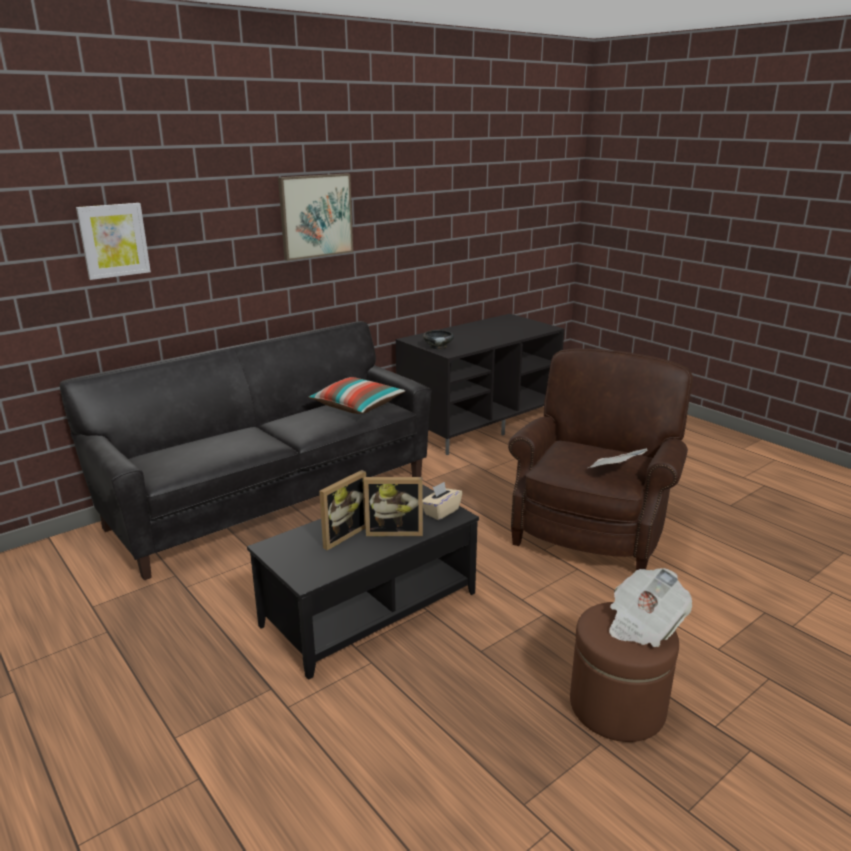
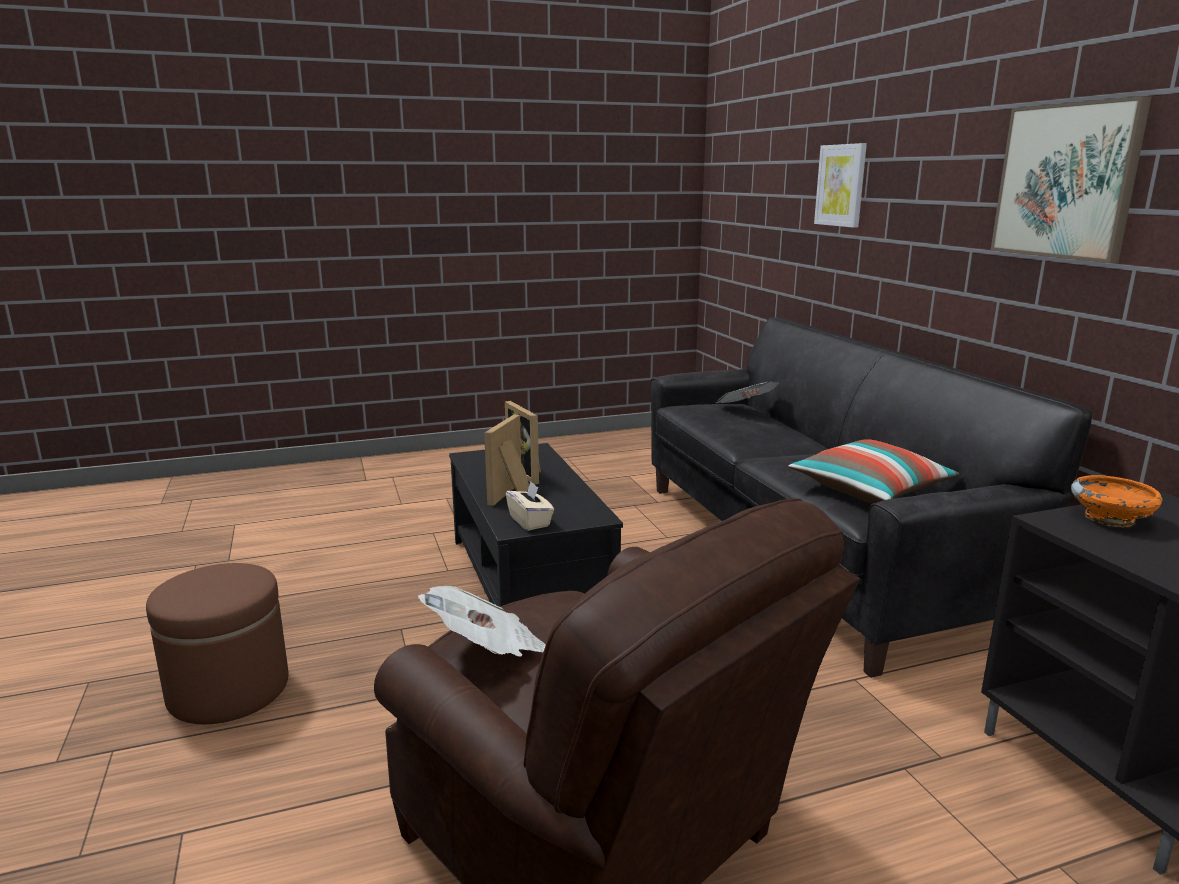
camera: 110 degrees right, 5 degrees down
(438, 346) = (1110, 519): black bowl -> orange bowl
(643, 624) = (200, 595): newspaper -> newspaper (745, 409)

